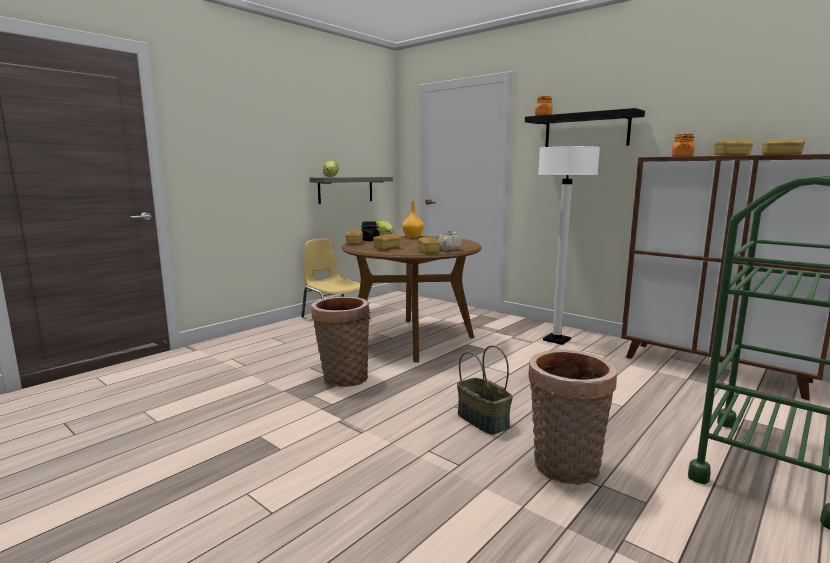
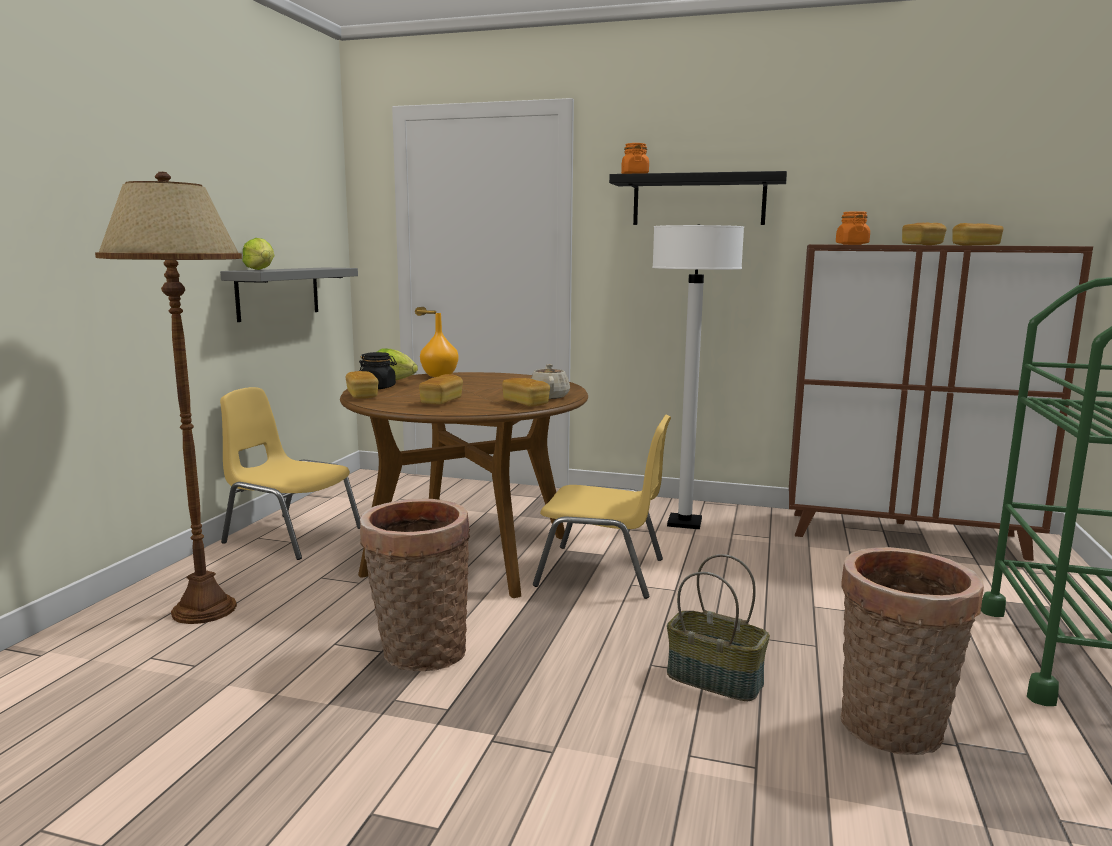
camera: 25 degrees left, 0 degrees up
(269, 344) = (205, 609): none -> brown floor lamp
(476, 358) = (603, 572): none -> yellow chair

